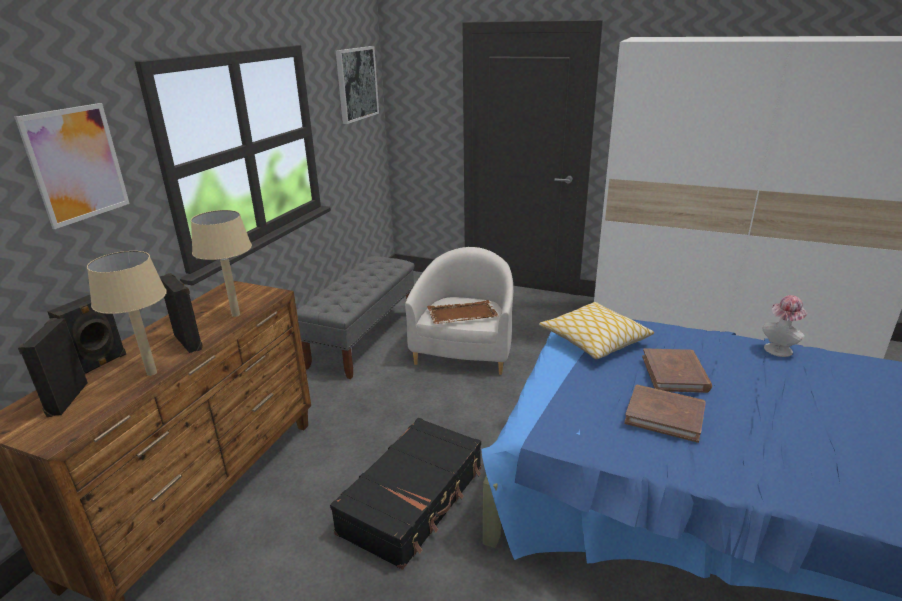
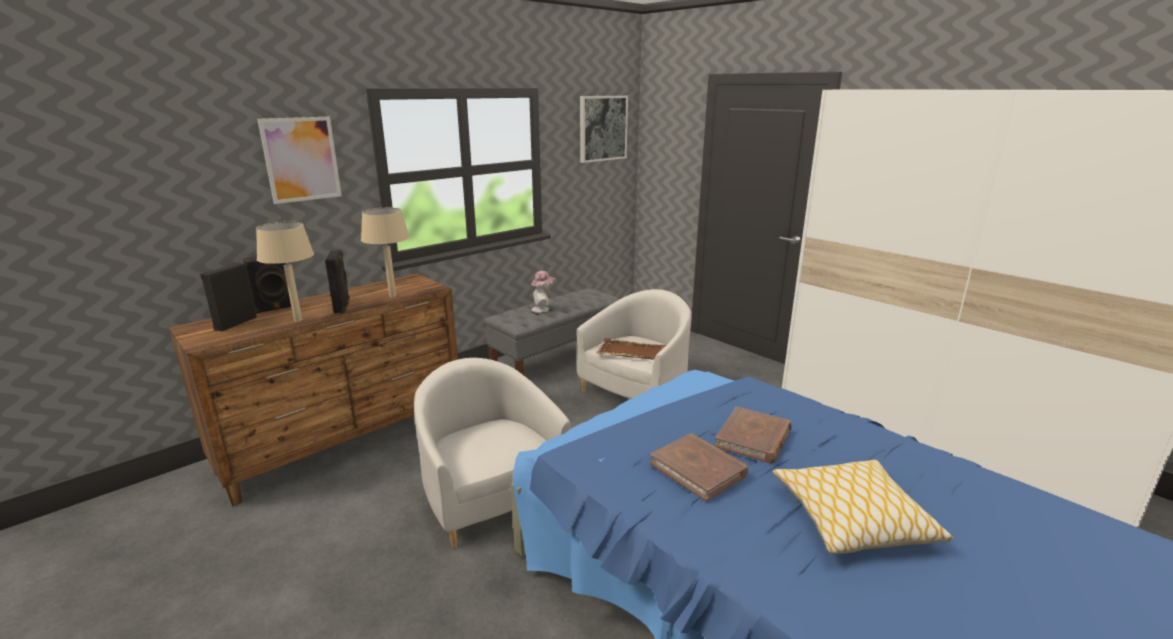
camera: 25 degrees right, 5 degrees down
(414, 500) = (490, 496): black suitcase -> white armchair
(594, 340) = (704, 391): pillow -> pillow (852, 518)
(779, 348) = (910, 447): hat -> hat (542, 309)

